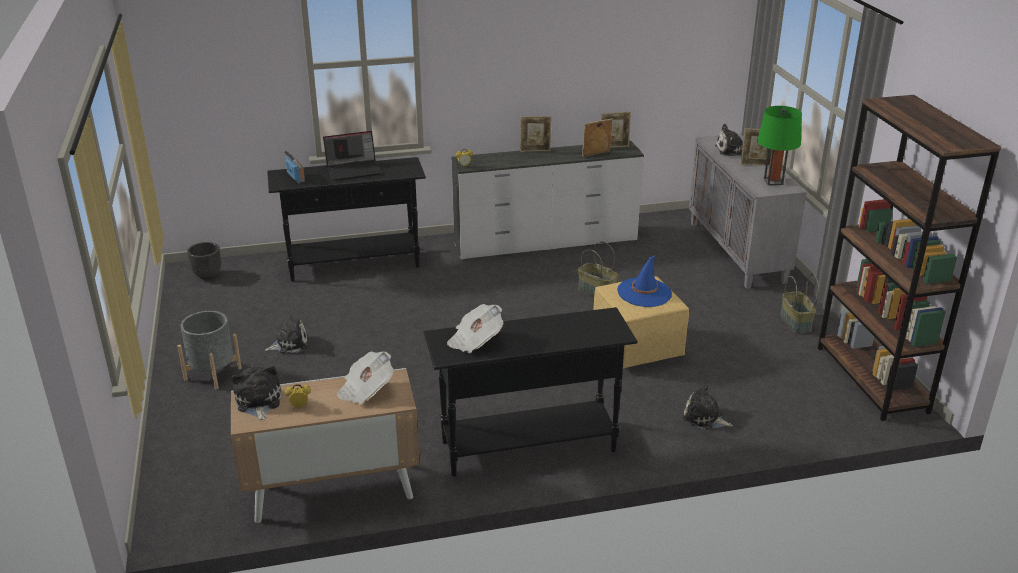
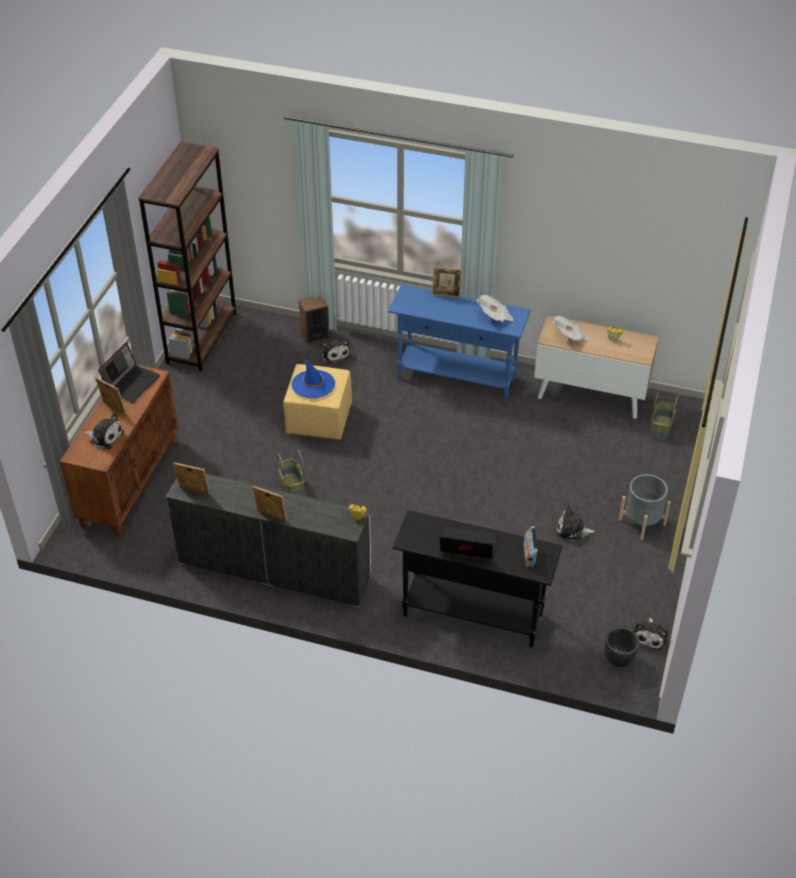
camera: 150 degrees left, 15 degrees up
(258, 402) = (636, 351): plush toy -> plush toy (649, 636)
(527, 446) = (457, 378): black console table -> blue console table
(596, 154) = (223, 485): picture frame -> picture frame (446, 295)
(737, 252) = (130, 481): grey cabinet -> brown cabinet
(756, 431) = (315, 335): none -> speaker
(773, 181) = (131, 383): green table lamp -> laptop
(794, 322) = (186, 396): basket -> basket (661, 428)

